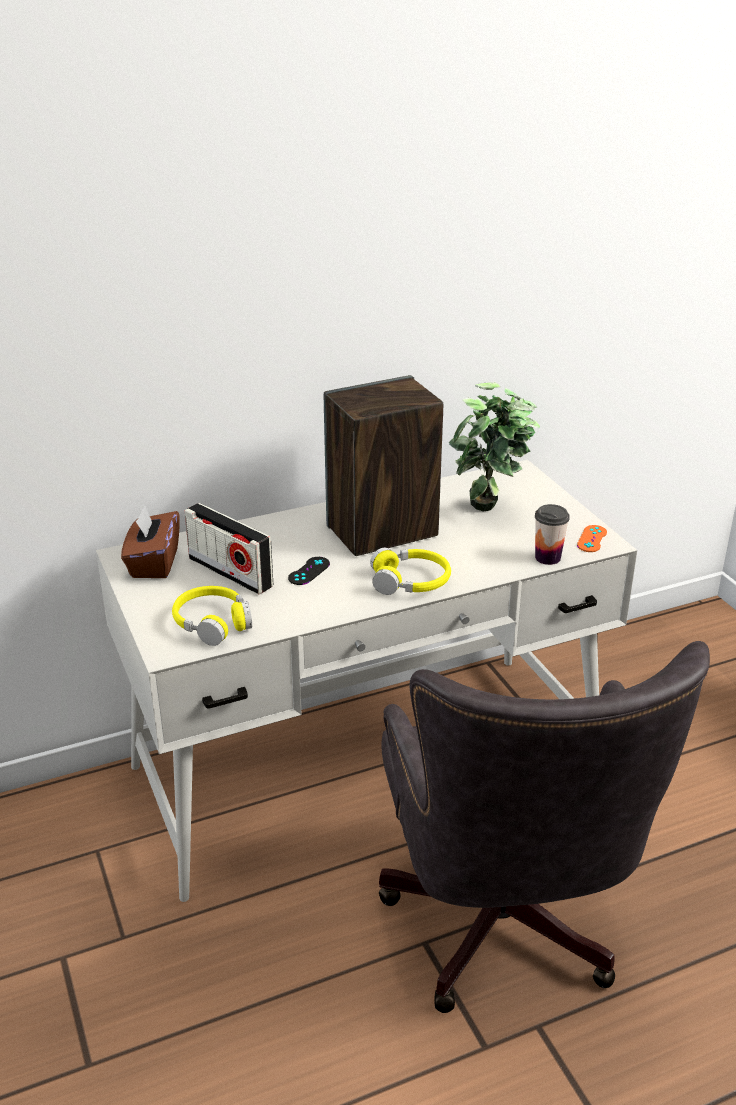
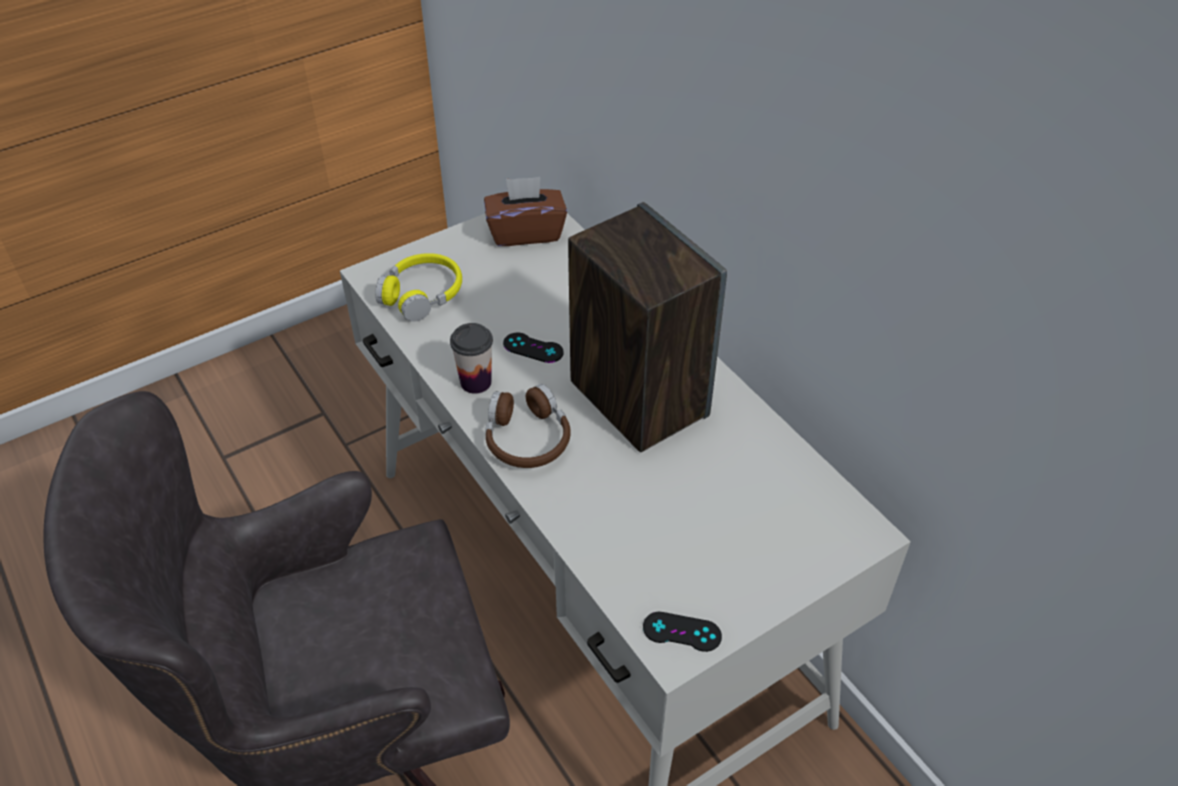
camera: 80 degrees right, 15 degrees up
(230, 572) = (518, 289): radio -> none
(410, 581) = (527, 438): yellow headphones -> brown headphones
(490, 515) = (714, 505): potted plant -> none
(547, 557) = (615, 577): cup -> cup (476, 382)
(592, 539) = (682, 632): orange game controller -> black game controller

